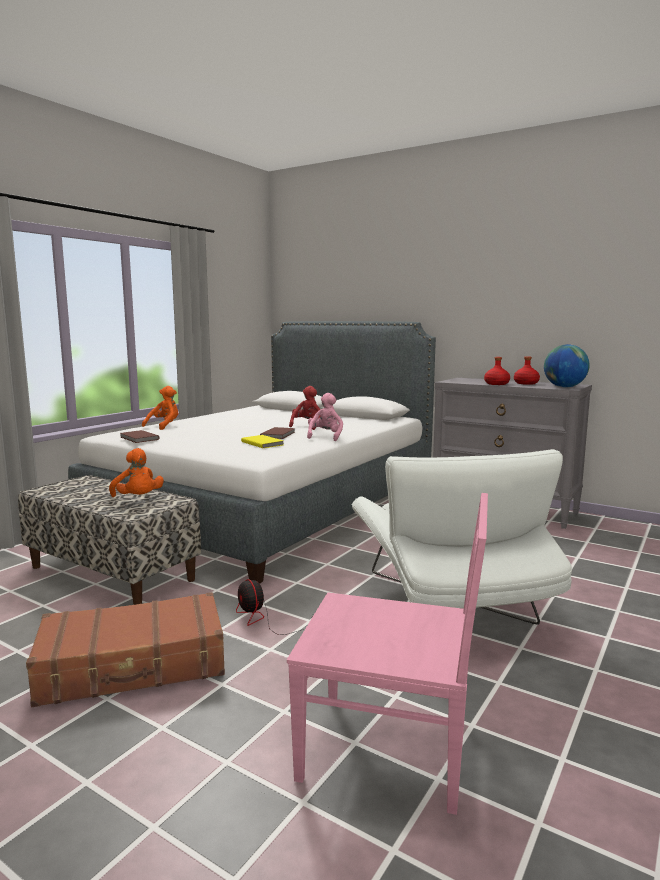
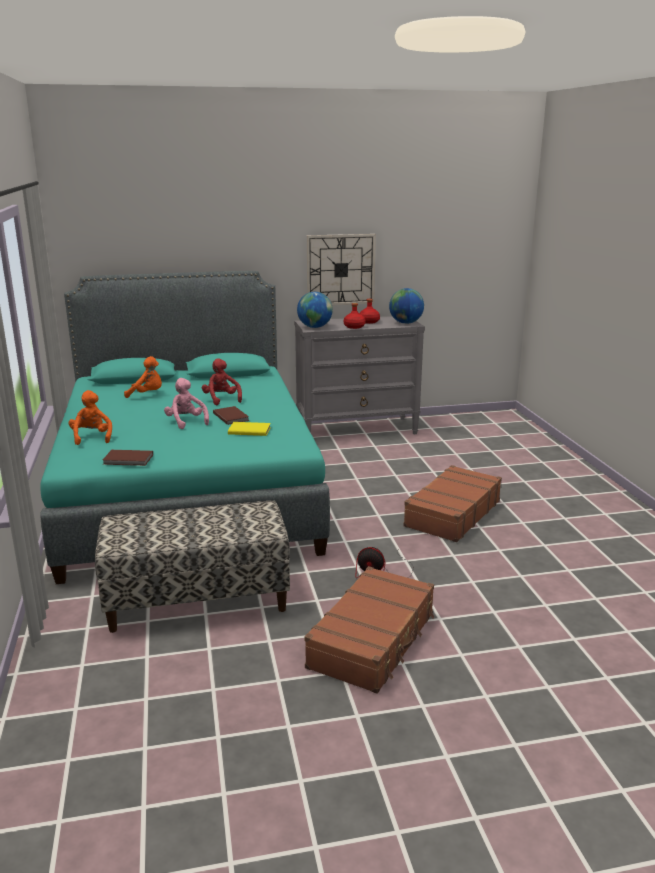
camera: 45 degrees left, 10 degrees up
(138, 499) = (231, 518): orange plush toy -> orange plush toy (147, 394)
(271, 507) = (187, 490): white bed -> turquoise bed
(325, 437) = (273, 408): pink plush toy -> pink plush toy (186, 422)
(390, 750) = (562, 599): pink chair -> none
(449, 604) = (452, 514): white armchair -> brown suitcase
(457, 381) = (314, 327): none -> globe
(511, 326) = (340, 270): none -> wall clock

